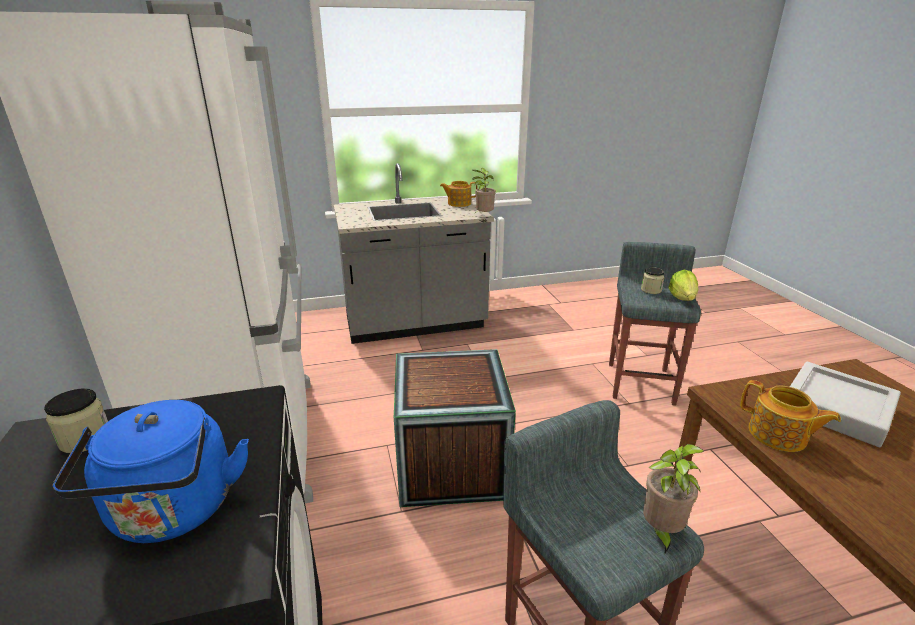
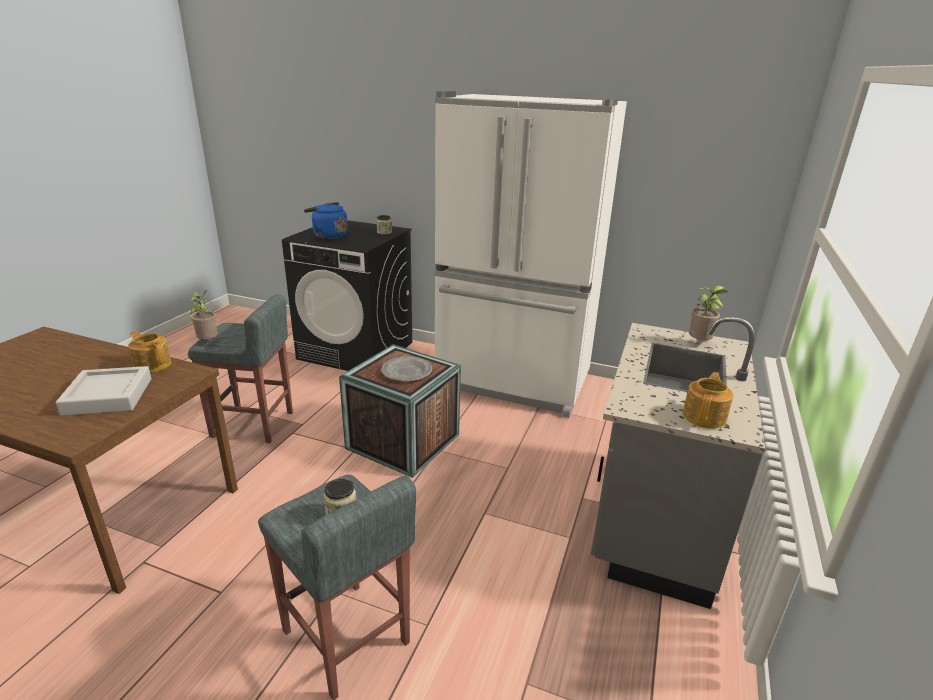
camera: 125 degrees right, 0 degrees up
(450, 374) = (407, 372): none -> grey plate
(483, 216) = (614, 407): potted plant -> potted plant (700, 344)
(682, 298) = (292, 523): lettuce -> none
(778, 435) = (152, 364): teapot -> teapot turned 45 degrees clockwise

